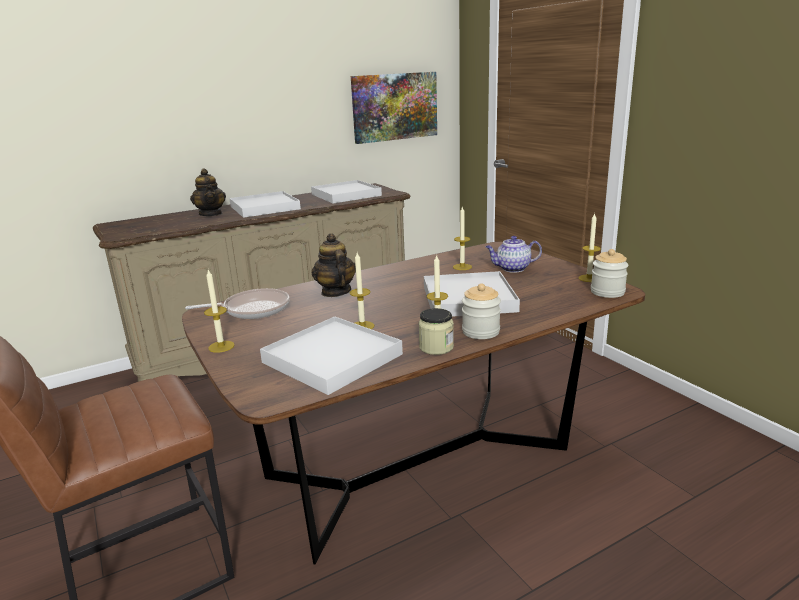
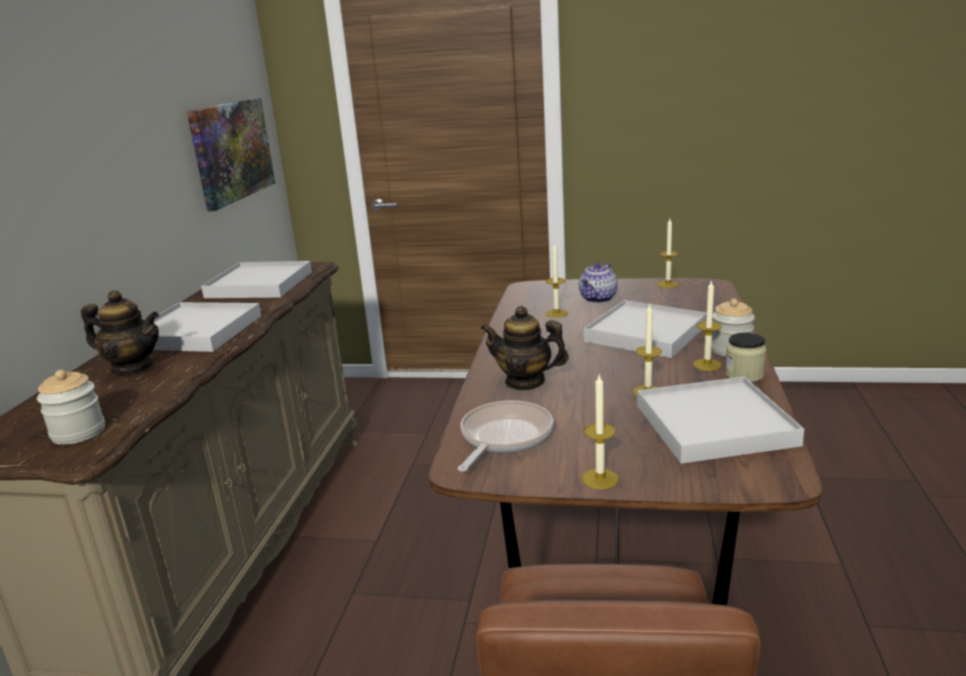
camera: 50 degrees left, 0 degrees up
(607, 292) = (707, 288): jar -> jar (78, 433)

